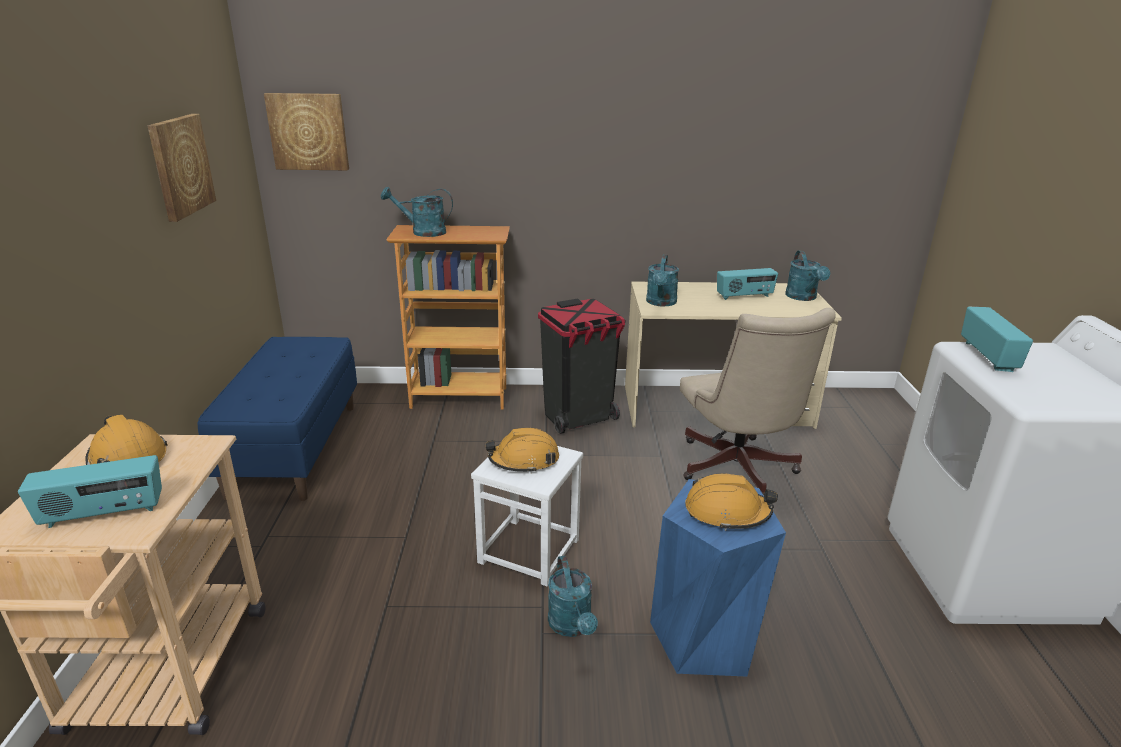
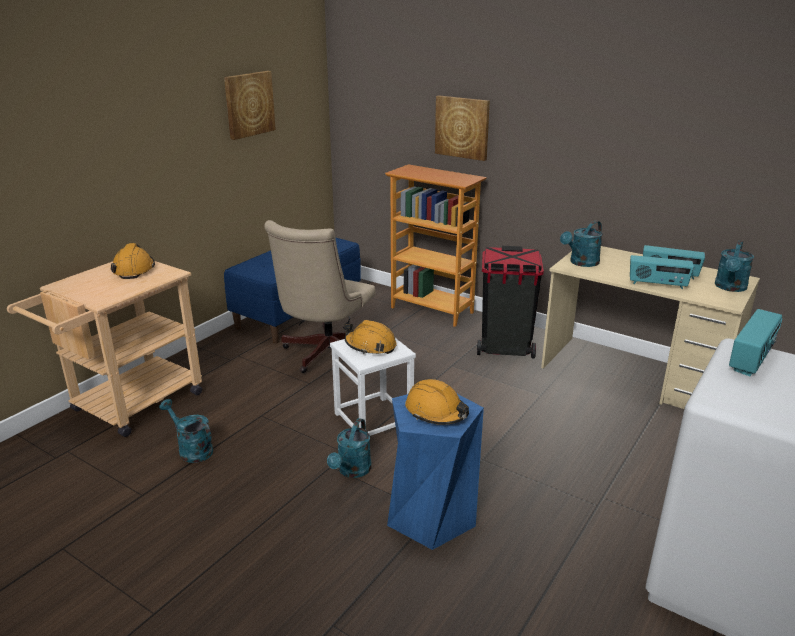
camera: 35 degrees right, 0 degrees up
(103, 514) = (97, 290): radio -> radio (657, 284)
(308, 131) = (361, 87): picture -> picture (462, 127)
(422, 232) = (416, 172): turquoise watering can -> turquoise watering can (191, 449)
(737, 471) = (594, 427): beige office chair -> beige office chair (324, 355)

